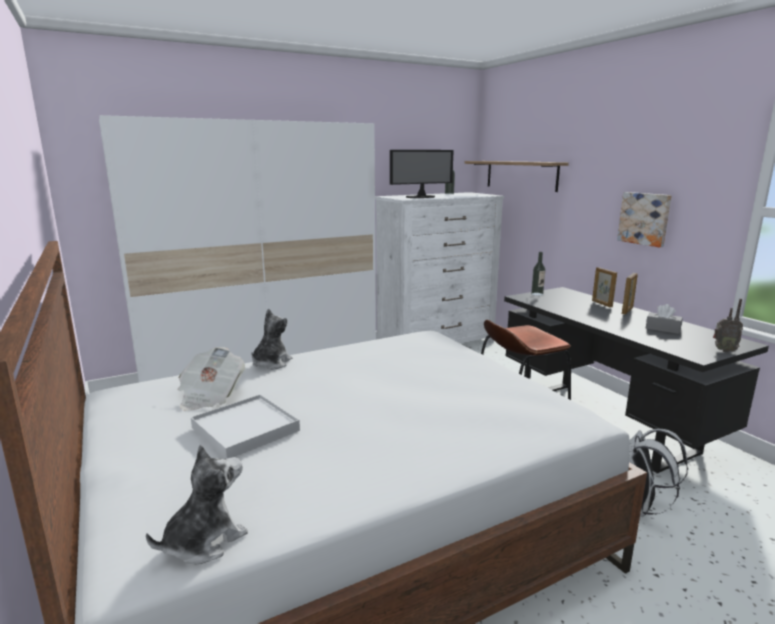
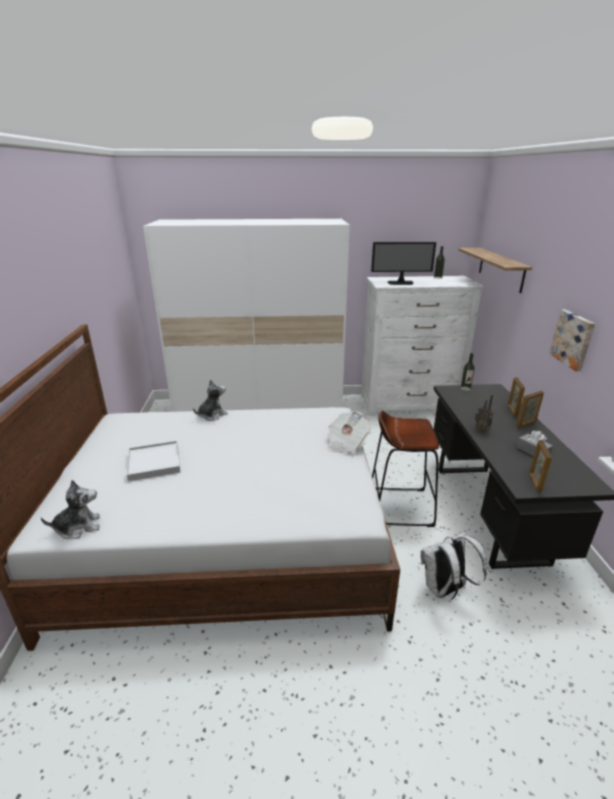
camera: 25 degrees right, 10 degrees up
(210, 396) = (157, 433): newspaper -> newspaper (346, 443)
(699, 350) = (534, 483): none -> picture frame
(723, 350) = (559, 488): radio -> radio (481, 430)

